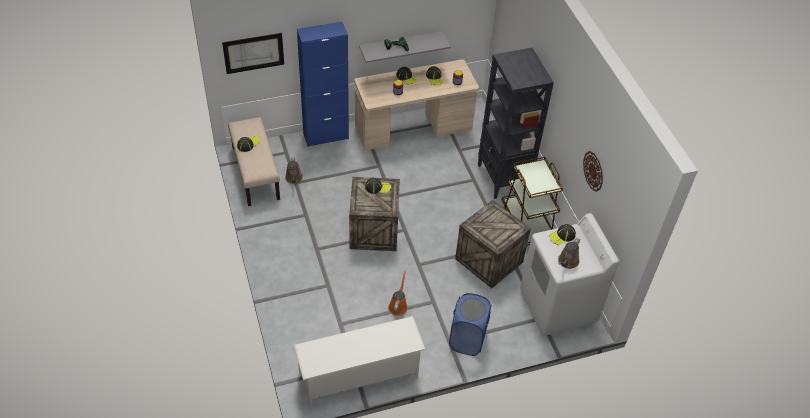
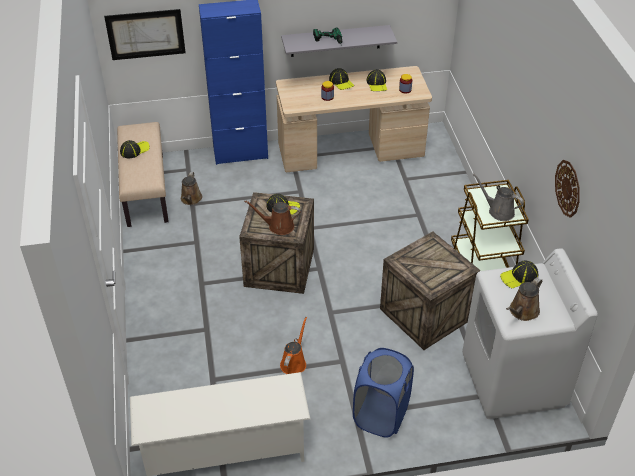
camera: 10 degrees right, 5 degrees down
(377, 204) = (278, 226): none -> brown watering can
(503, 178) = (457, 216): black bookcase -> none
(540, 182) = (498, 211): none -> grey watering can

